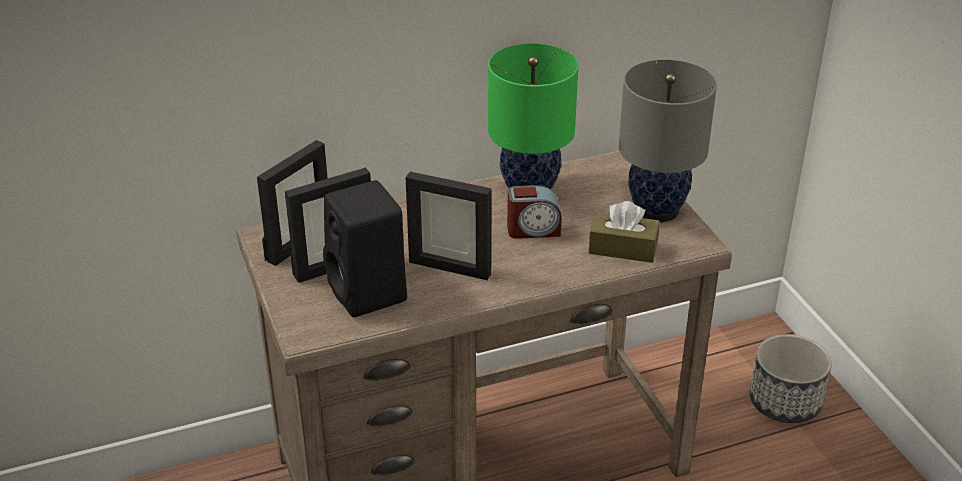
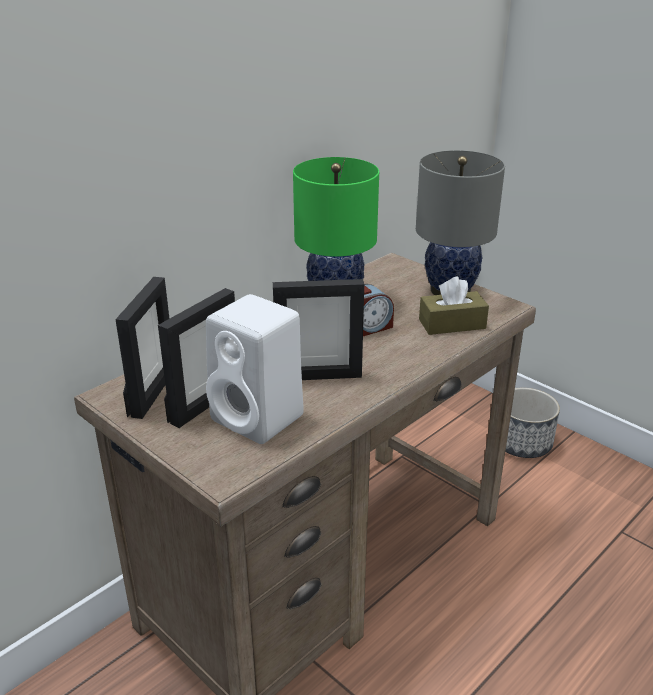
camera: 25 degrees left, 5 degrees down
(369, 294) = (260, 418): black speaker -> white speaker

